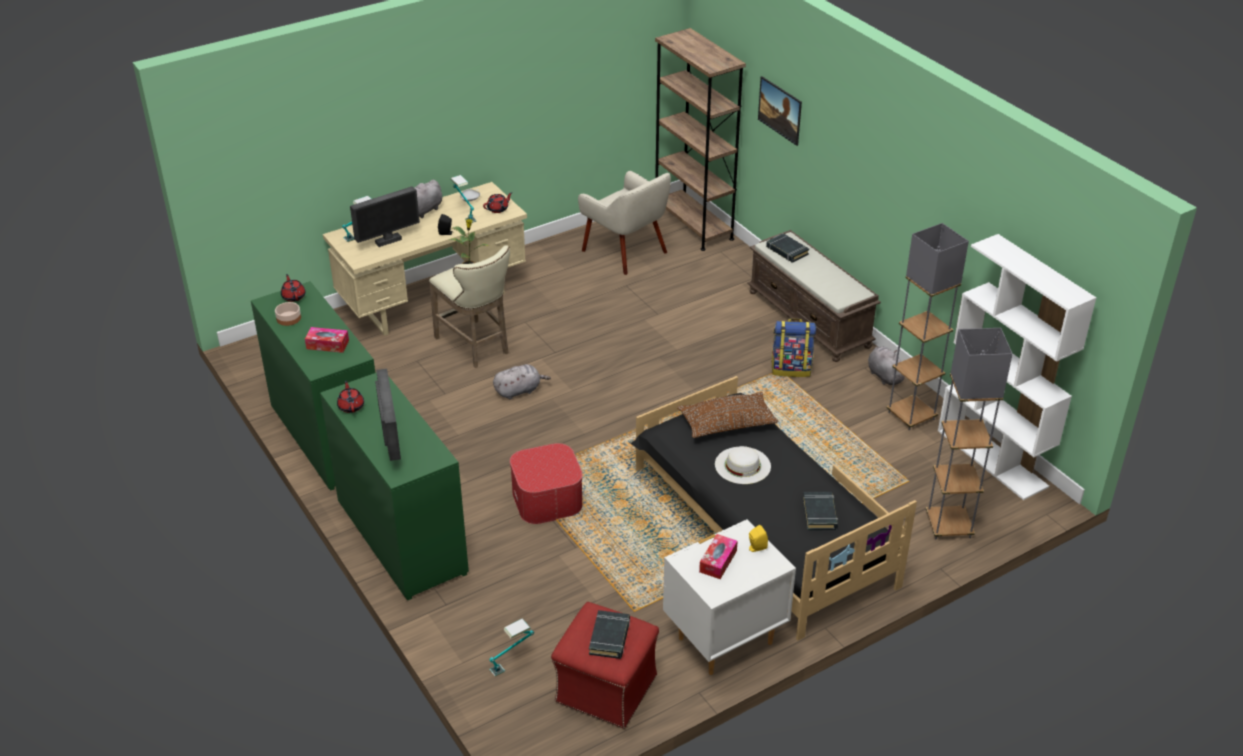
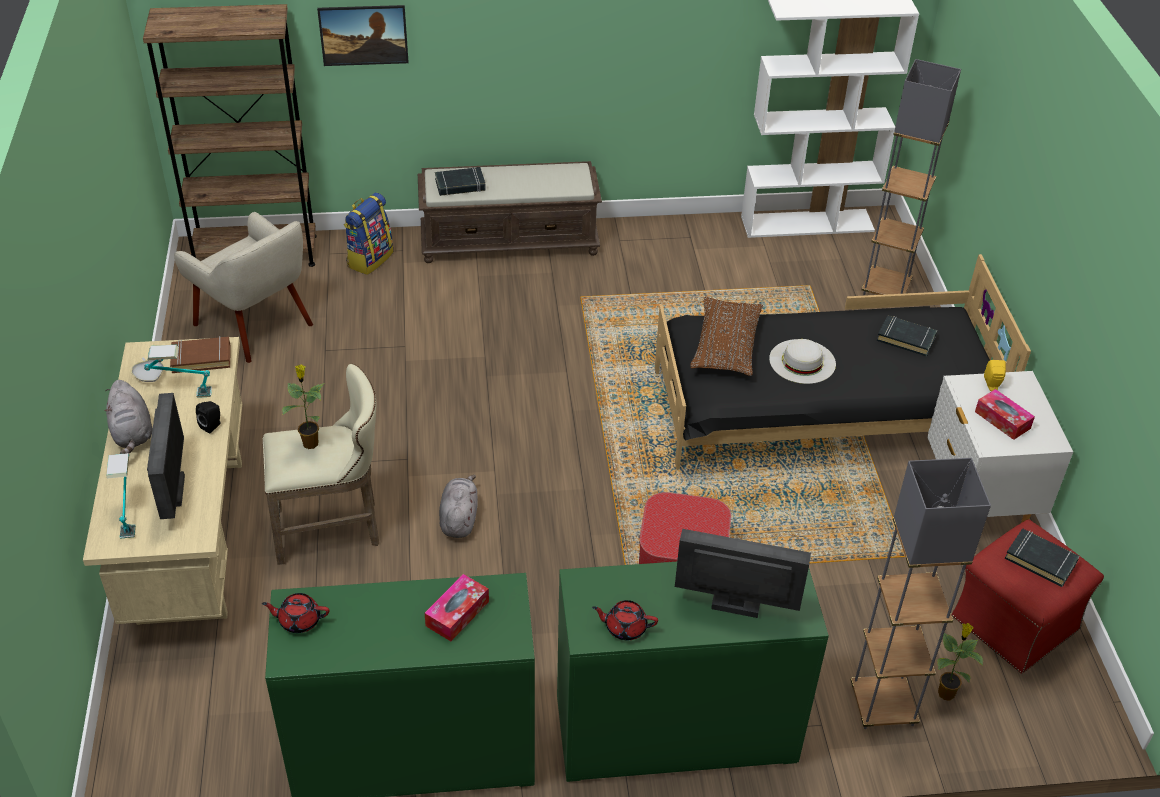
camera: 65 degrees left, 5 degrees up
(289, 318) = (354, 641): bowl -> none
(498, 209) = (201, 358): red teapot -> brown book
(512, 663) = (946, 692): table lamp -> potted plant
(626, 251) = (255, 324): beige armchair -> beige armchair turned 60 degrees clockwise
(791, 369) = (584, 288): backpack -> backpack (369, 259)
(884, 375) = (641, 233): grey plush toy -> none
(911, 415) = (714, 243): grey floor lamp -> grey floor lamp (882, 706)

